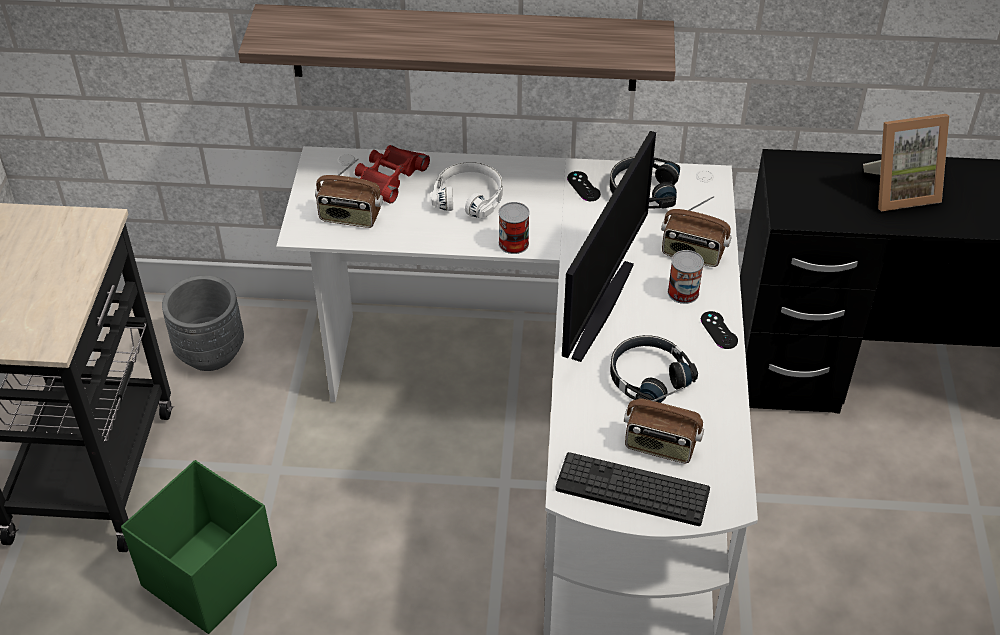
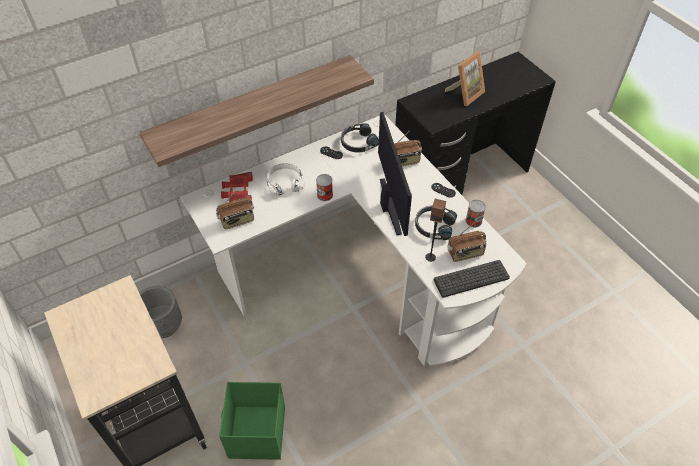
camera: 35 degrees left, 5 degrees up
(595, 420) = (430, 257): none -> speaker
(683, 292) = (415, 181): can -> can (473, 221)

